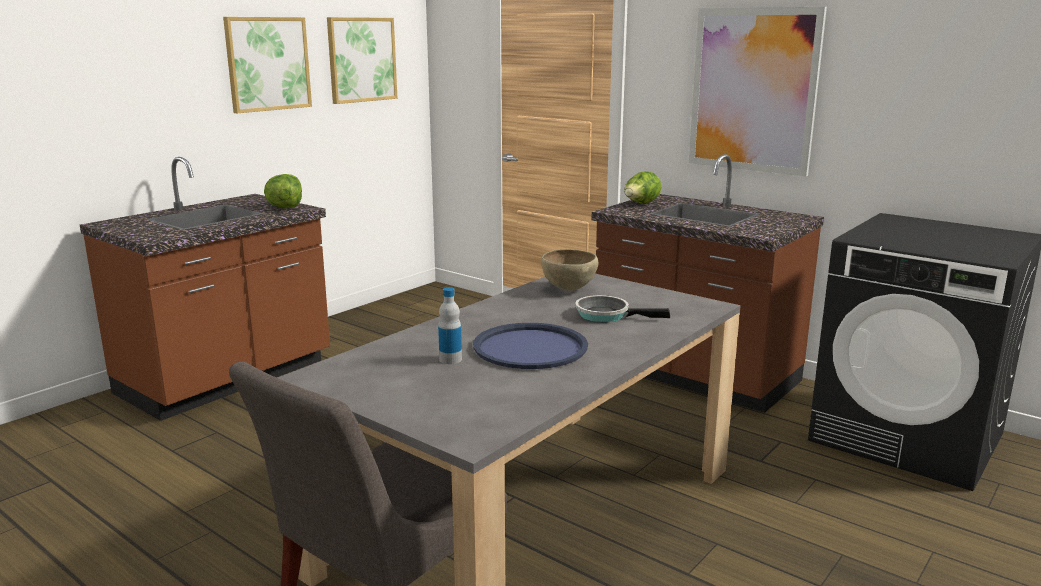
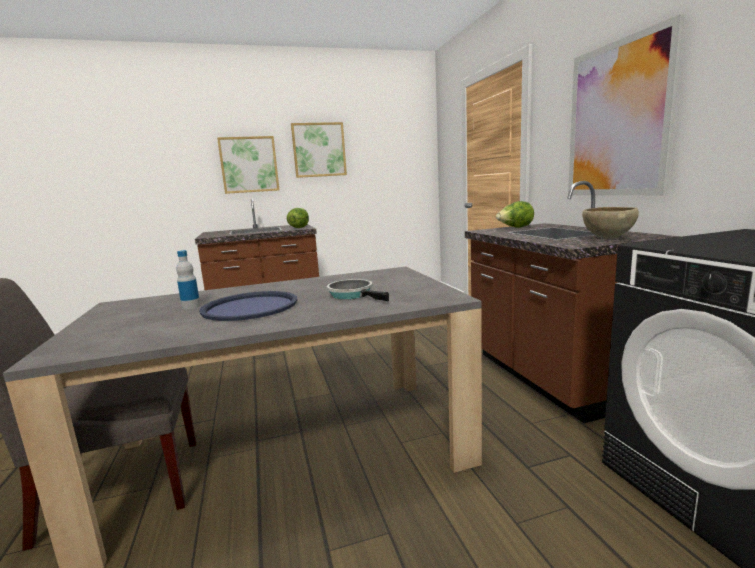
camera: 35 degrees right, 5 degrees down
(361, 59) = (385, 147): picture -> picture (249, 165)
(568, 289) = (370, 278): brown bowl -> brown bowl (607, 238)

